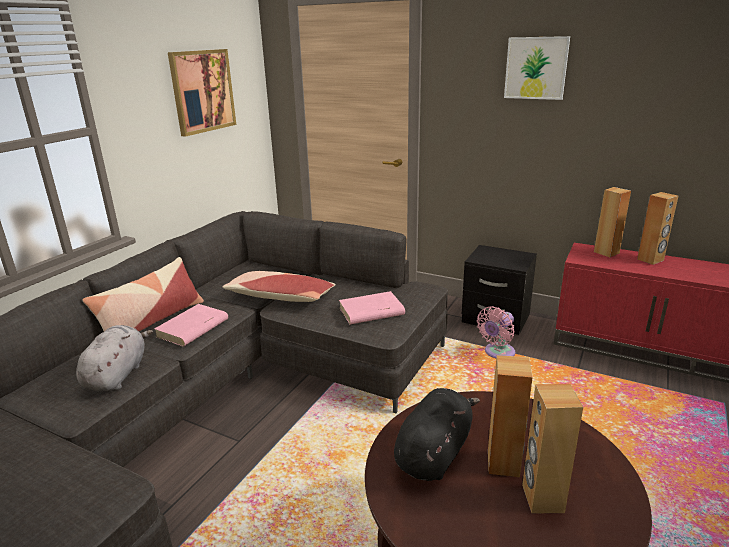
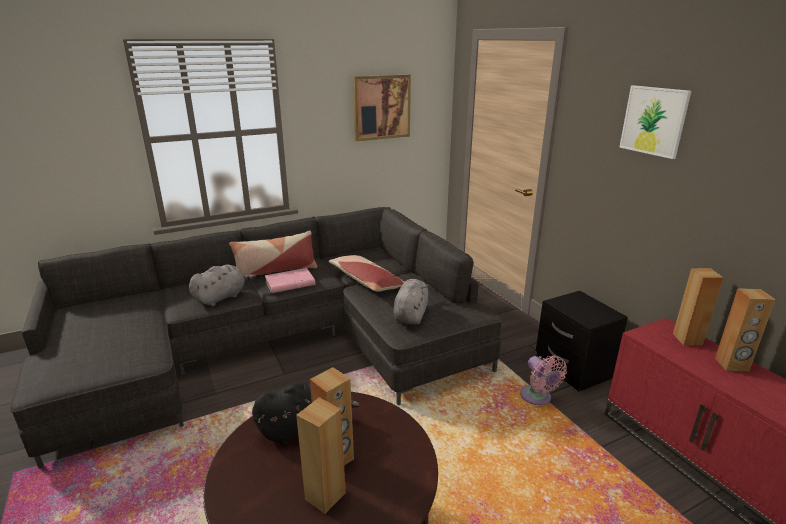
camera: 35 degrees right, 0 degrees up
(371, 312) = (411, 314): pink book -> grey plush toy
(497, 353) = (537, 398): pink fan -> pink fan turned 105 degrees counterclockwise

